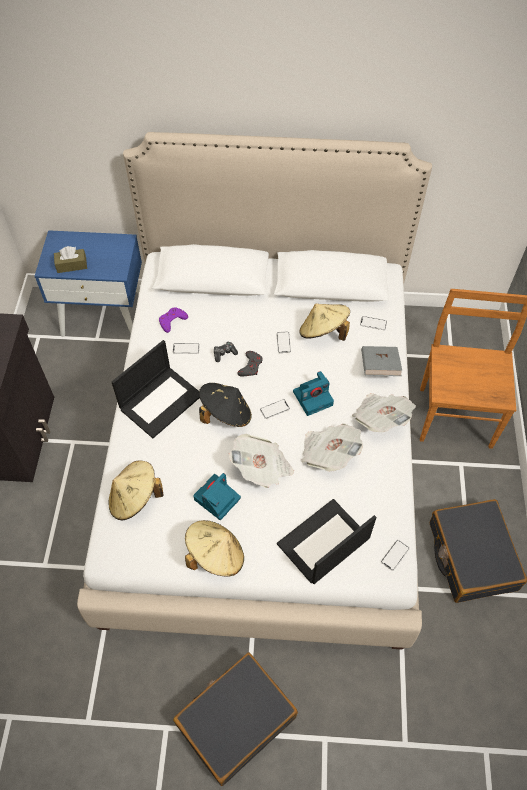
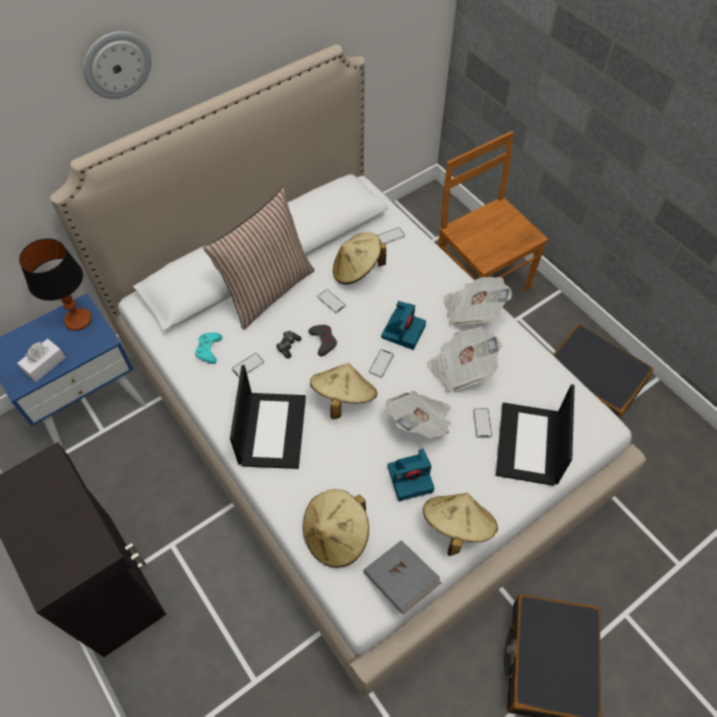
camera: 40 degrees left, 0 degrees up
(71, 265) = (44, 364): brown tissue box -> white tissue box
(115, 249) = (78, 320): none -> table lamp
(172, 321) = (209, 349): purple game controller -> turquoise game controller
(208, 78) = (116, 64): none -> wall clock
(217, 499) = (411, 478): camera -> camera turned 105 degrees counterclockwise
(225, 414) = (343, 398): black hat -> beige hat
(248, 306) = (268, 290): none -> pillow
(379, 368) = (431, 270): grey book -> grey book (400, 581)
(395, 555) = (589, 411): phone -> phone (482, 423)

